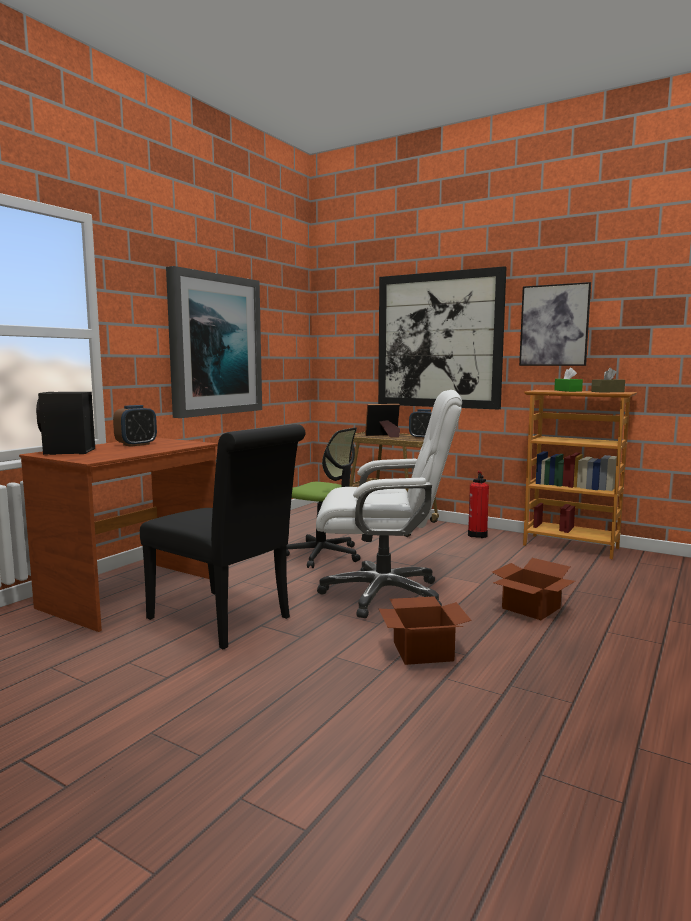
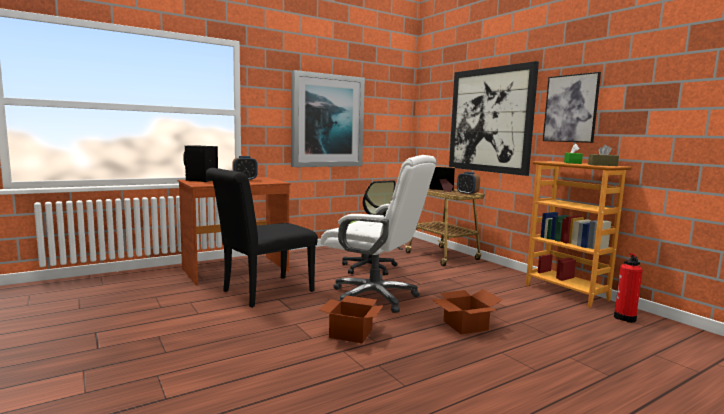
camera: 25 degrees right, 0 degrees up
(225, 621) = (263, 293): black chair -> black chair turned 75 degrees clockwise
(478, 535) = (499, 273): fire extinguisher -> fire extinguisher (625, 318)

